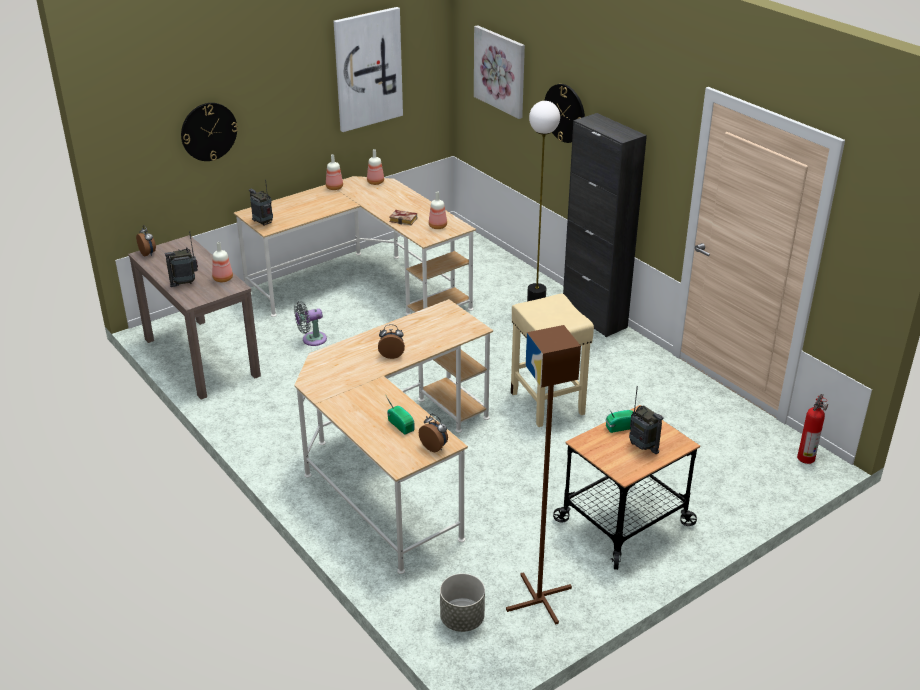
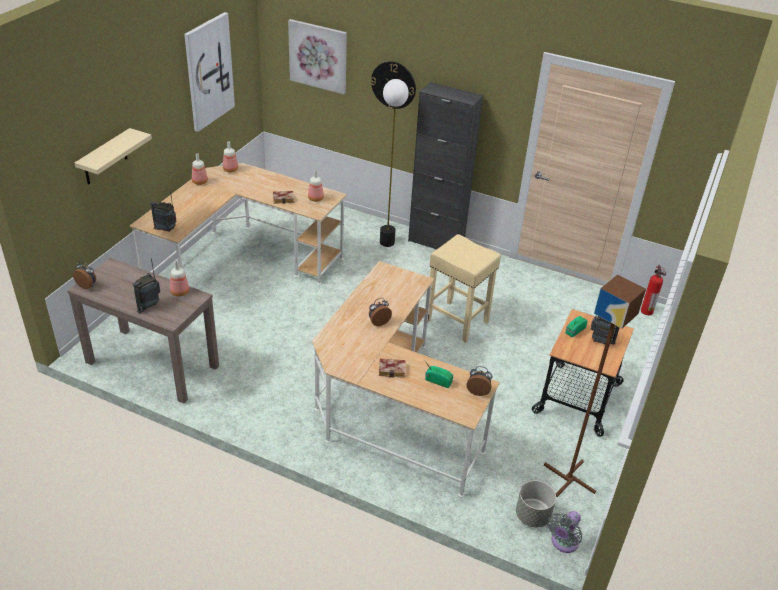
camera: 30 degrees left, 5 degrees up
(208, 131) = (105, 157): wall clock -> beige shelf
(311, 339) = (236, 320): grey fan -> grey fan (563, 543)
(364, 401) = (393, 369): none -> book

